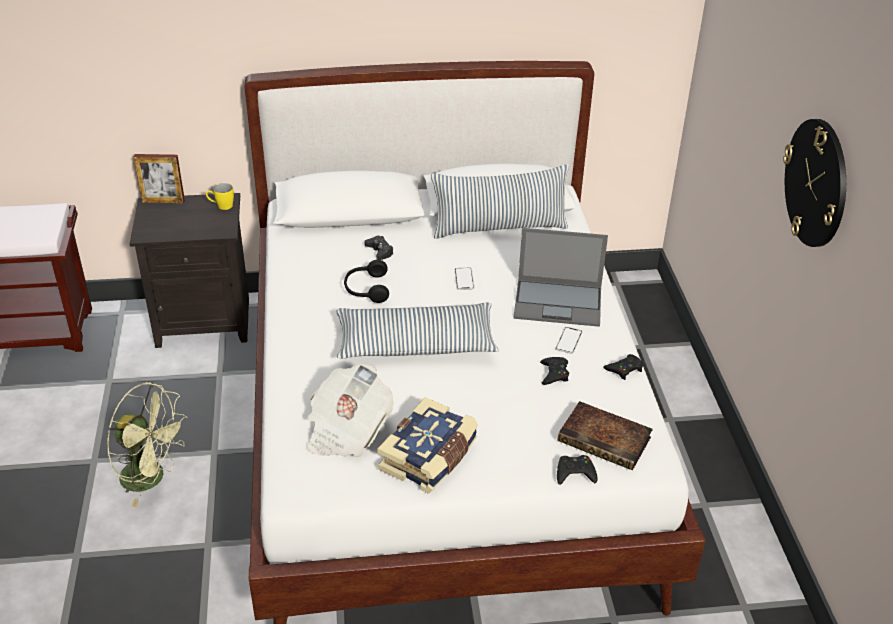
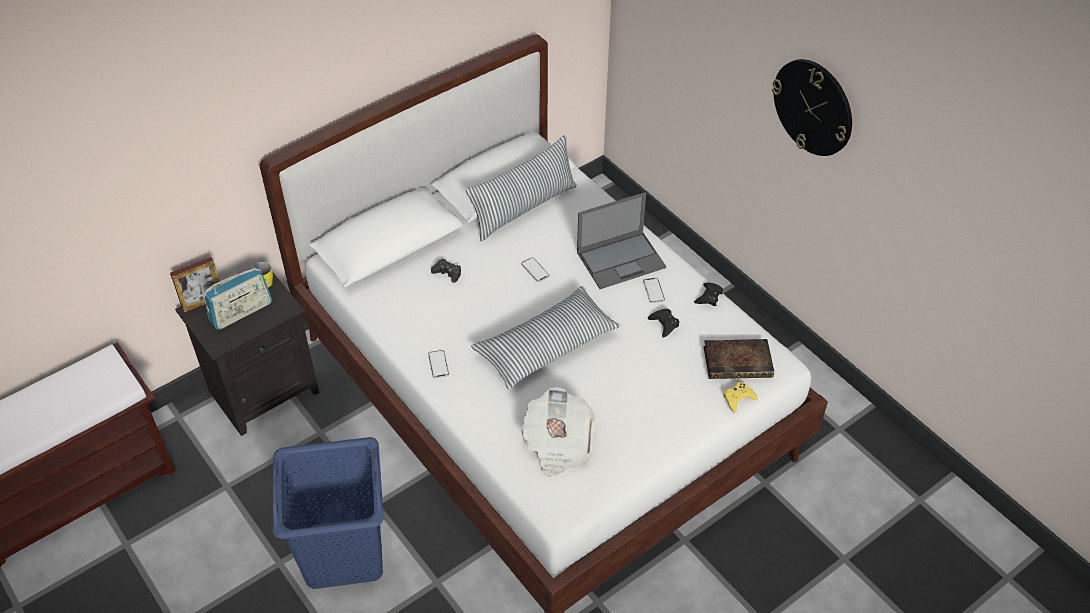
camera: 30 degrees left, 10 degrees up
(152, 478) = (343, 552): green fan -> blue laundry basket
(185, 219) = (241, 312): none -> radio
(302, 318) = (438, 364): none -> phone
(366, 289) = (467, 314): black headphones -> none
(430, 457) = (633, 436): book -> none
(575, 473) = (738, 398): black game controller -> yellow game controller

